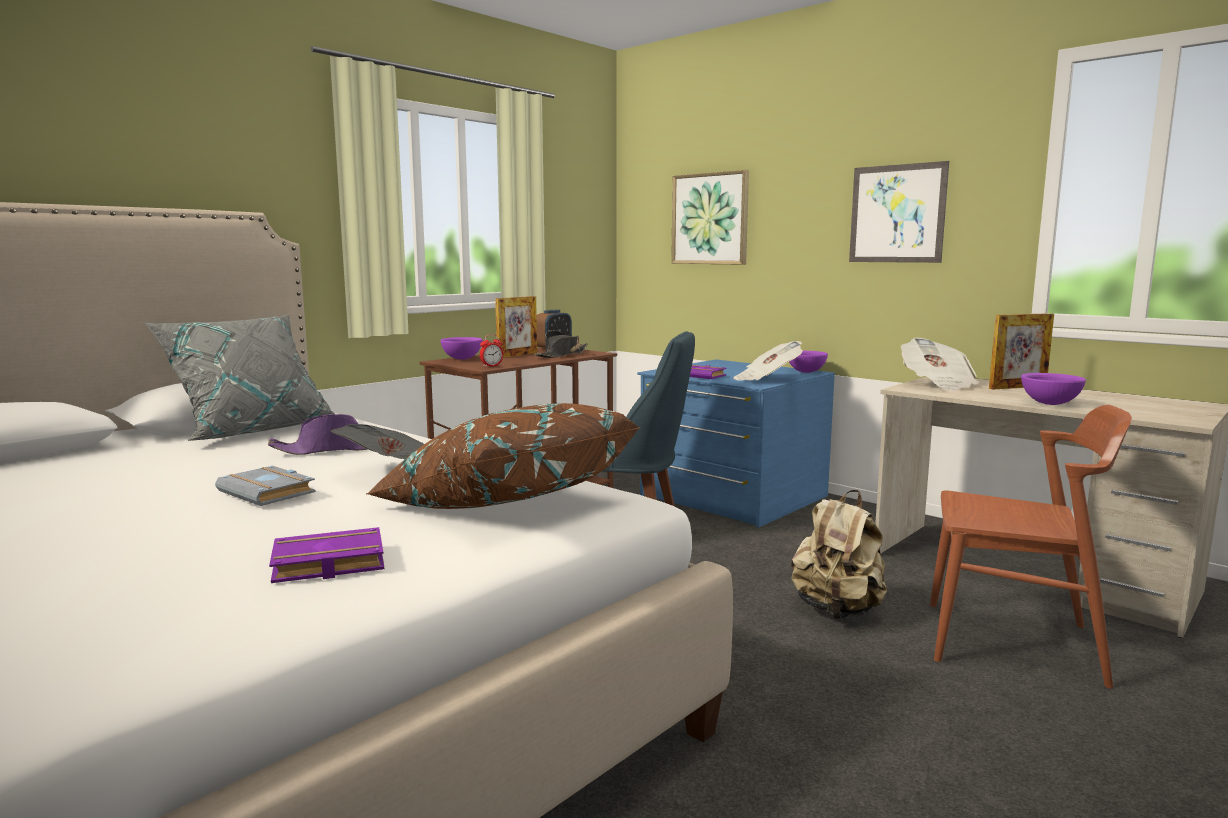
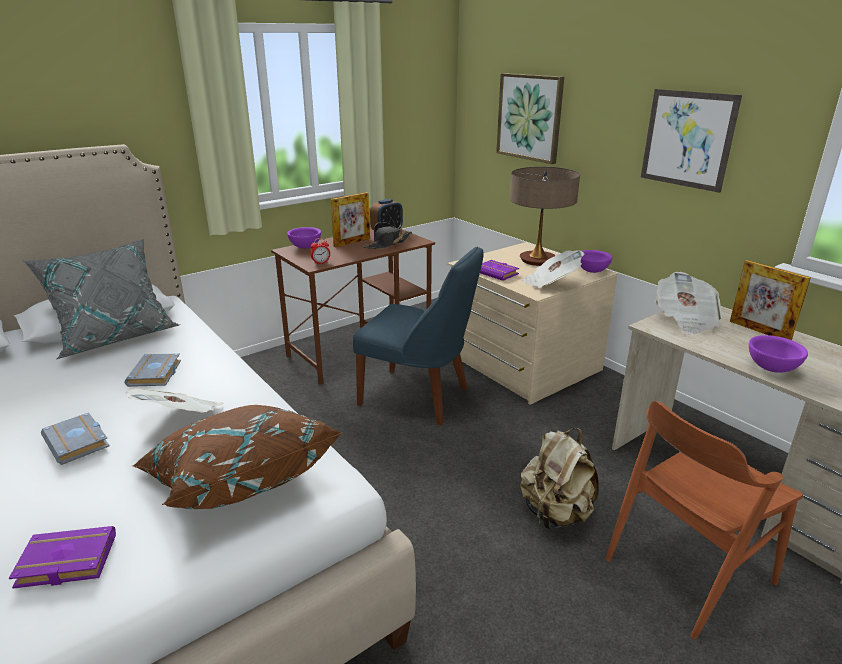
camera: 10 degrees right, 15 degrees up
(332, 449) = (156, 374): purple hat -> grey book
(731, 496) = (522, 363): blue dresser -> beige dresser
(739, 368) = (537, 260): none -> table lamp
(1012, 642) = (688, 570): brown chair -> brown chair turned 120 degrees clockwise
(1017, 387) = (759, 331): picture frame -> picture frame turned 60 degrees clockwise

